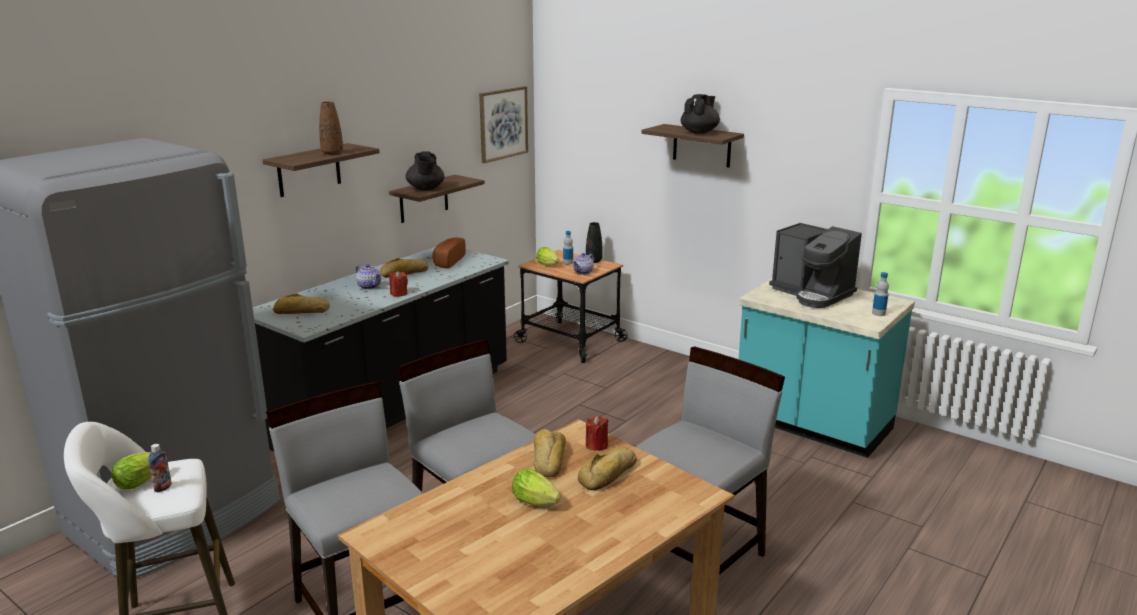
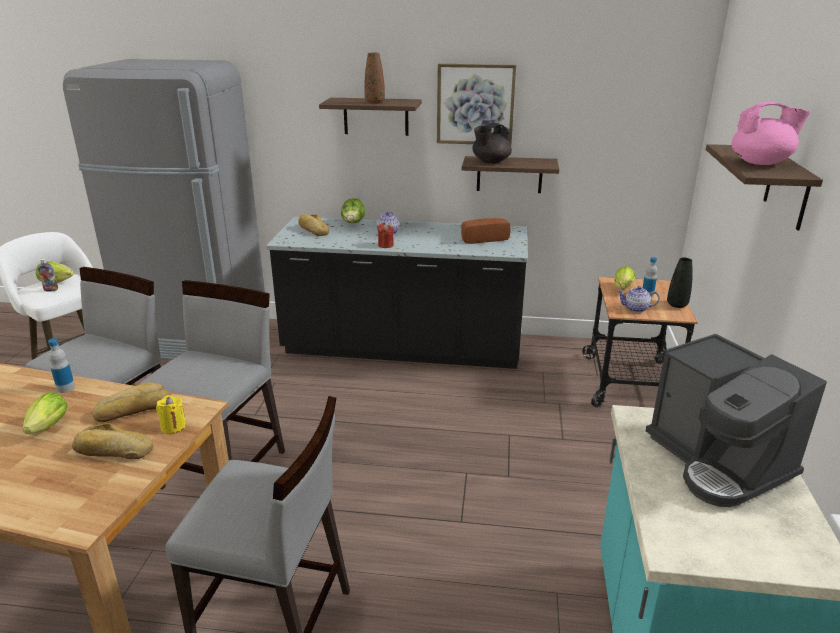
camera: 60 degrees right, 5 degrees up
(317, 293) = (353, 223): none -> lettuce
(405, 273) = (434, 234): bread -> none
(503, 123) = (646, 116): picture -> picture (475, 104)
(596, 445) = (173, 426): red candle -> yellow candle
(699, 132) = (761, 163): black teapot -> pink teapot
(812, 294) = (718, 462): coffee machine -> coffee machine turned 45 degrees counterclockwise
(878, 313) = (730, 552): bottle -> bottle (66, 388)

